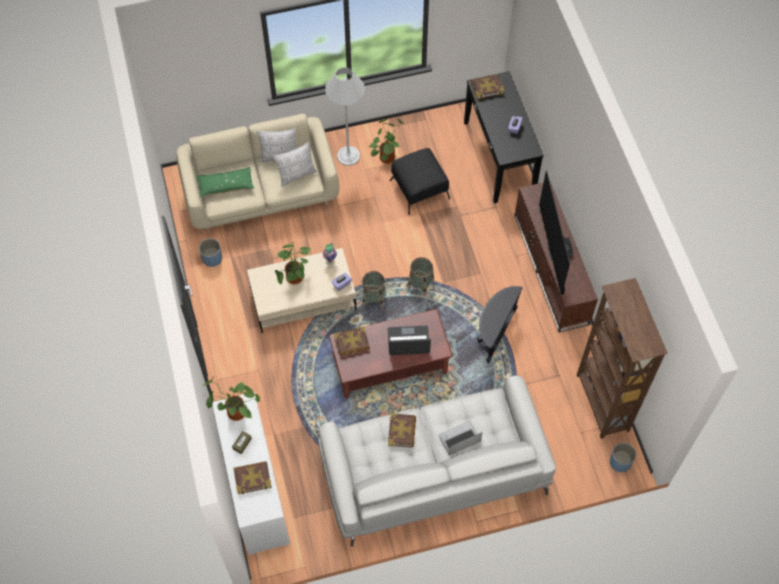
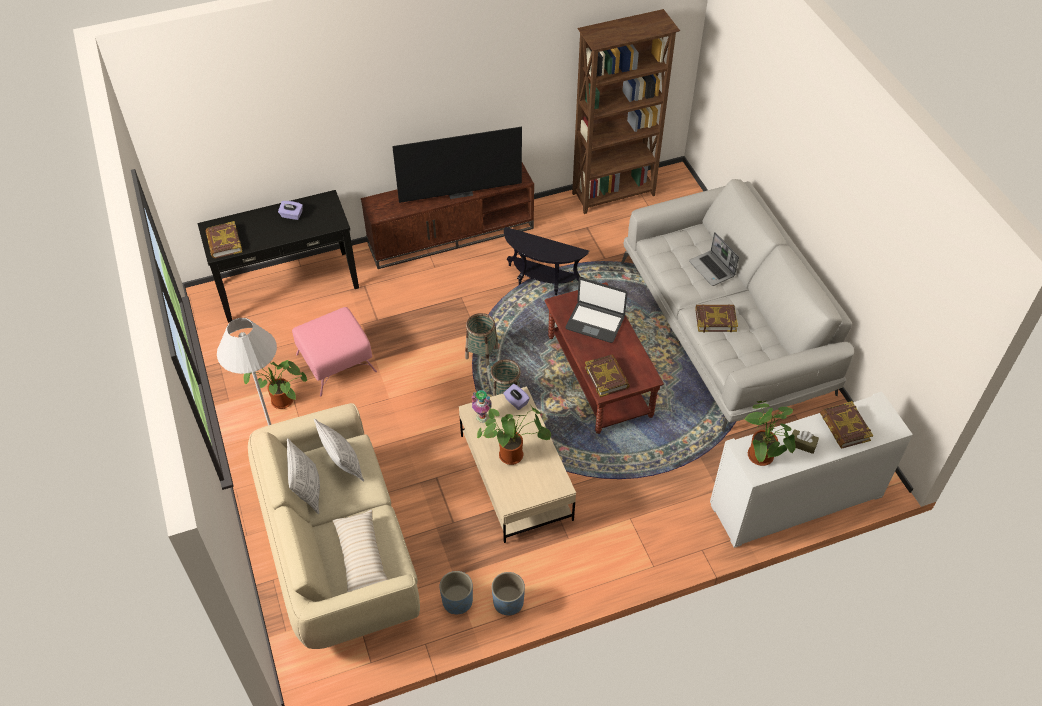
camera: 95 degrees left, 10 degrees down
(225, 185) = (361, 555): green pillow -> beige pillow
(408, 342) = (595, 322): laptop -> laptop turned 60 degrees counterclockwise
(419, 189) = (336, 363): black ottoman -> pink ottoman
(620, 462) = (677, 181): blue planter -> blue planter (508, 602)

